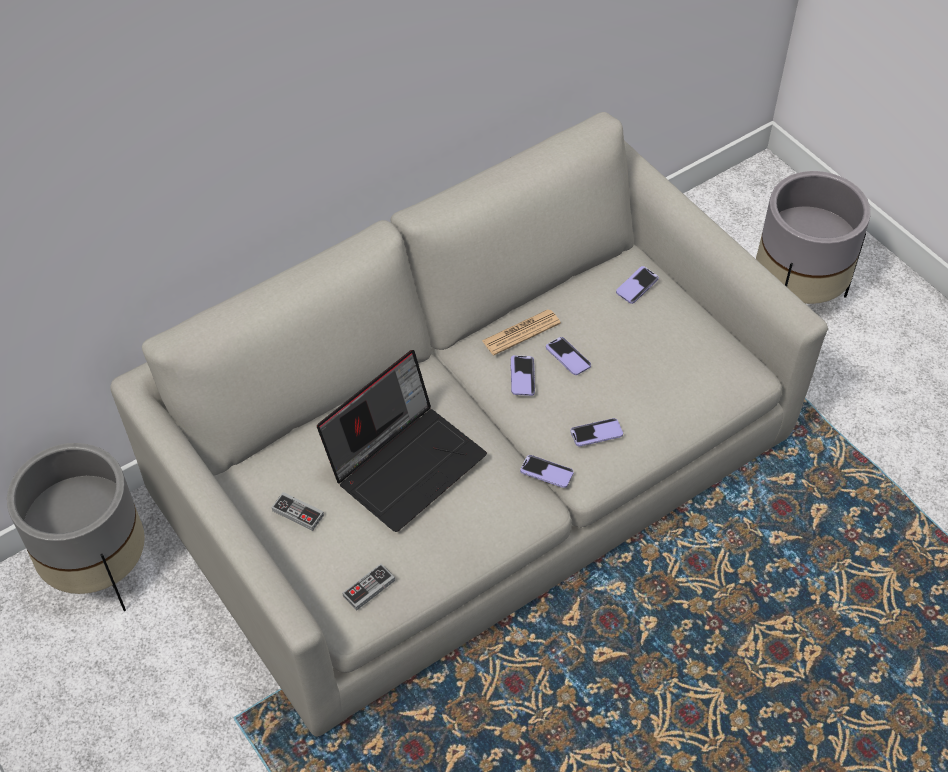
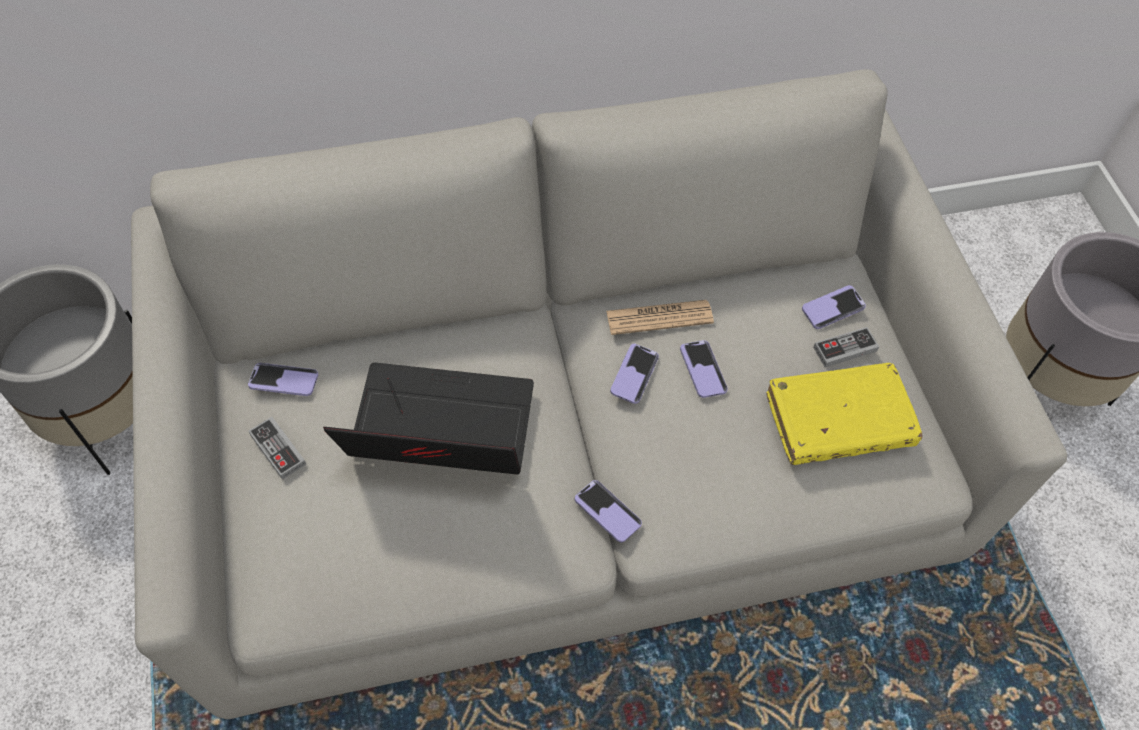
camera: 20 degrees right, 5 degrees up
(369, 588) = (309, 583): game controller -> game controller (845, 349)
(406, 462) = (437, 433): laptop -> laptop turned 150 degrees counterclockwise
(596, 433) = (693, 484): phone -> phone (284, 380)
(673, 359) = (838, 421): none -> yellow book

